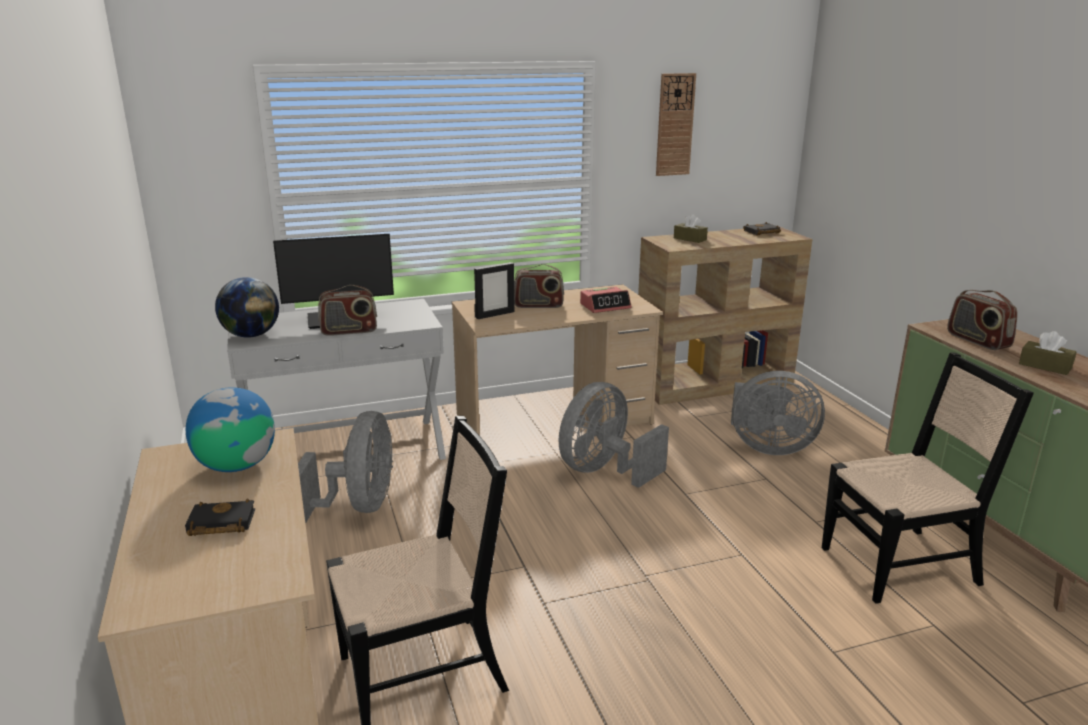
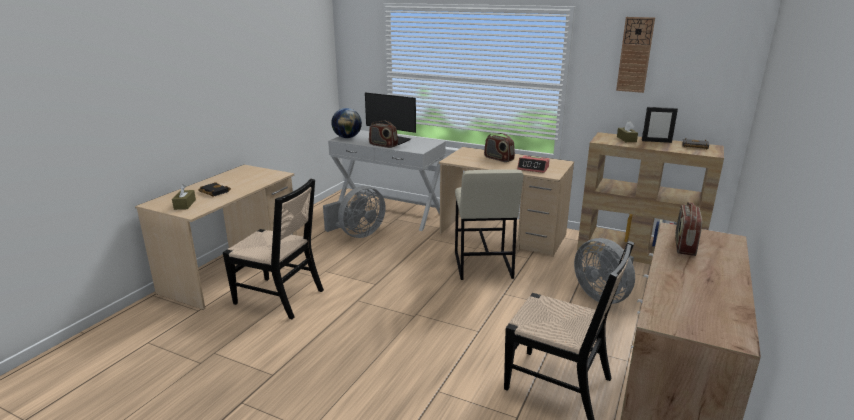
camera: 45 degrees right, 0 degrees up
(236, 465) = (253, 178): globe -> none
(494, 314) = (467, 157): picture frame -> picture frame (656, 141)
(604, 471) = (483, 266): grey fan -> beige chair
(1045, 366) = (689, 274): brown tissue box -> brown tissue box (185, 204)

